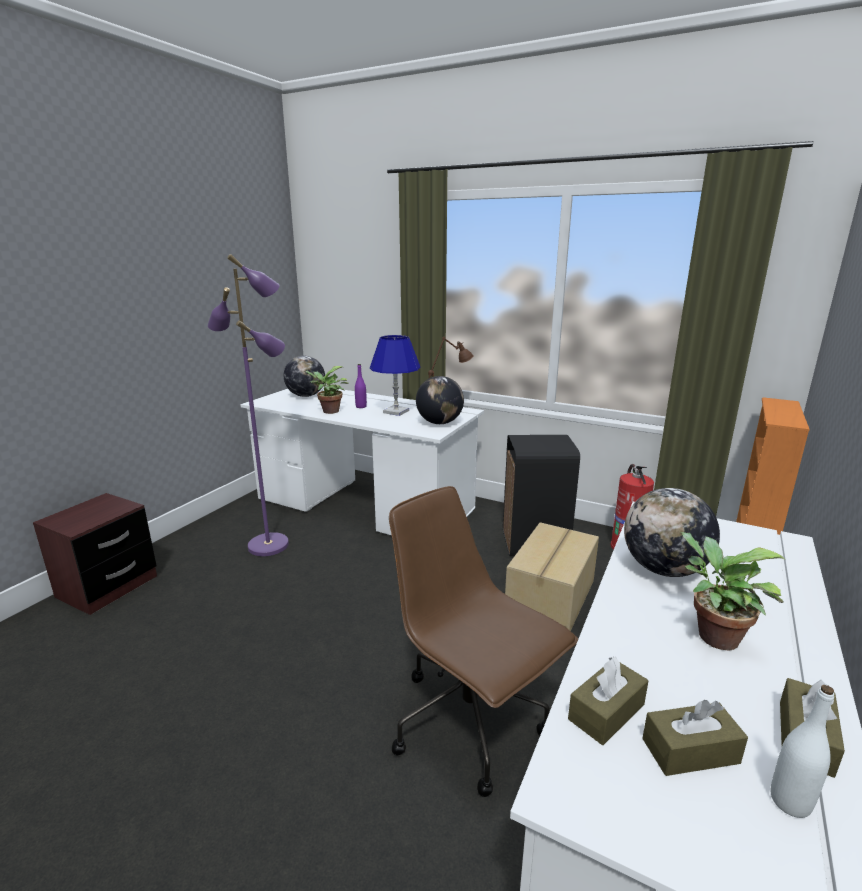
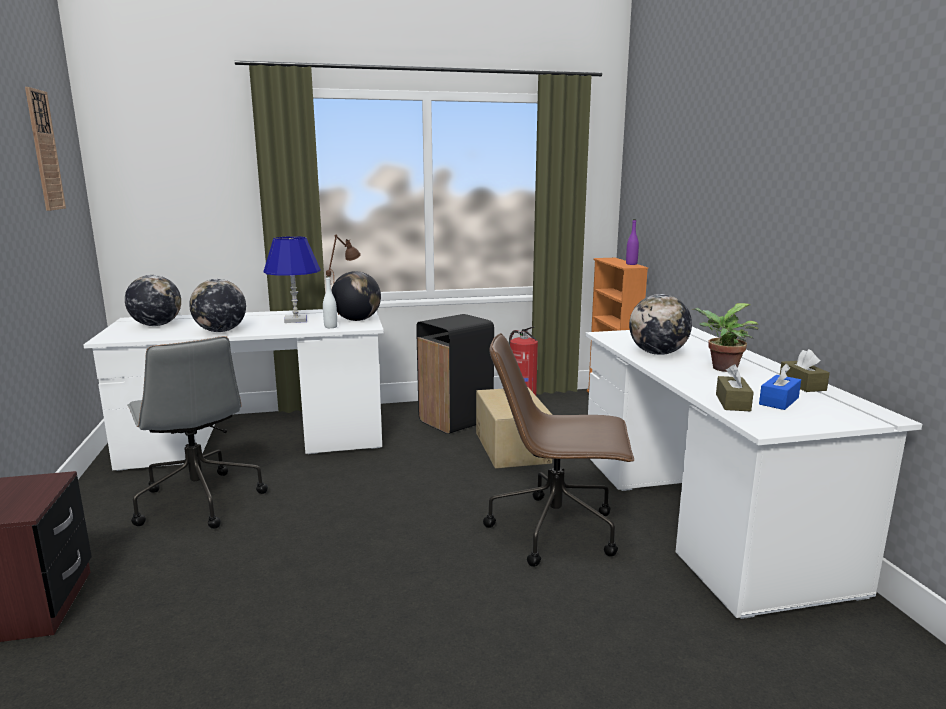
camera: 40 degrees left, 5 degrees down
(238, 255) = (44, 150): none -> wall clock
(269, 545) = (198, 500): purple floor lamp -> grey office chair
(328, 411) = (220, 331): potted plant -> globe
(361, 406) = (248, 322): purple bottle -> purple bottle (631, 264)
(690, 751) = (779, 401): brown tissue box -> blue tissue box
(790, 802) = (826, 400): white bottle -> white bottle (330, 327)

